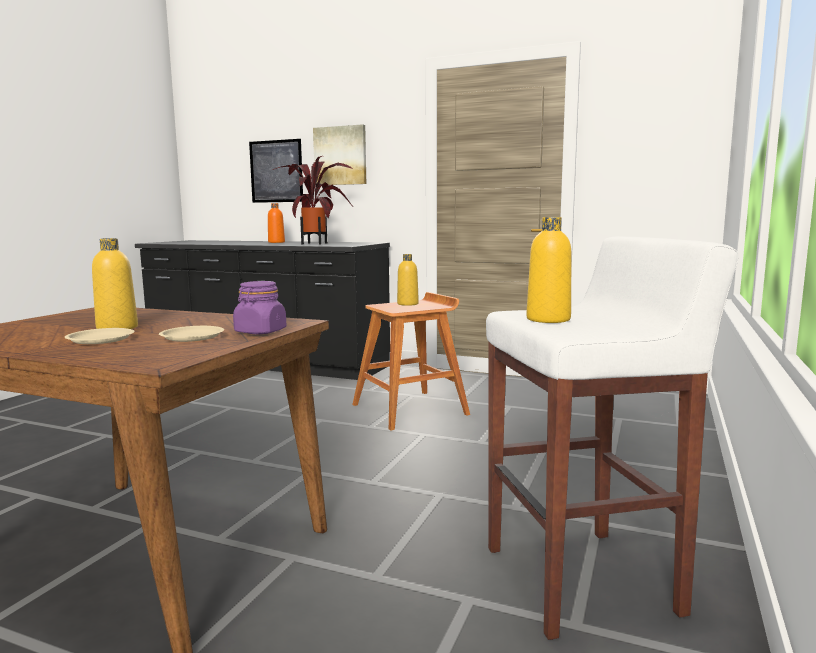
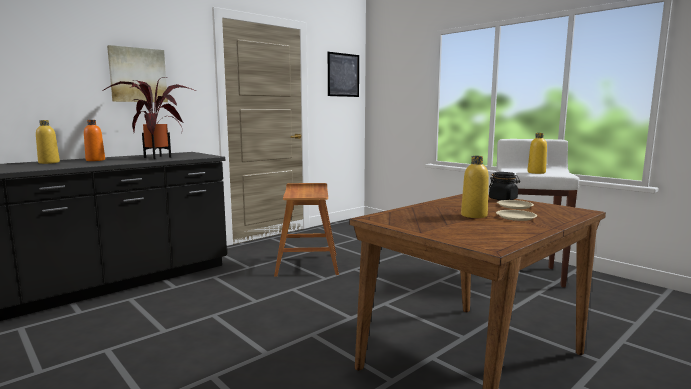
camera: 65 degrees left, 0 degrees up
(260, 332) = (503, 199): purple jar -> black jar
(276, 171) = (55, 84): picture -> picture (343, 75)
(407, 304) = (298, 192): yellow bottle -> yellow bottle (49, 162)

